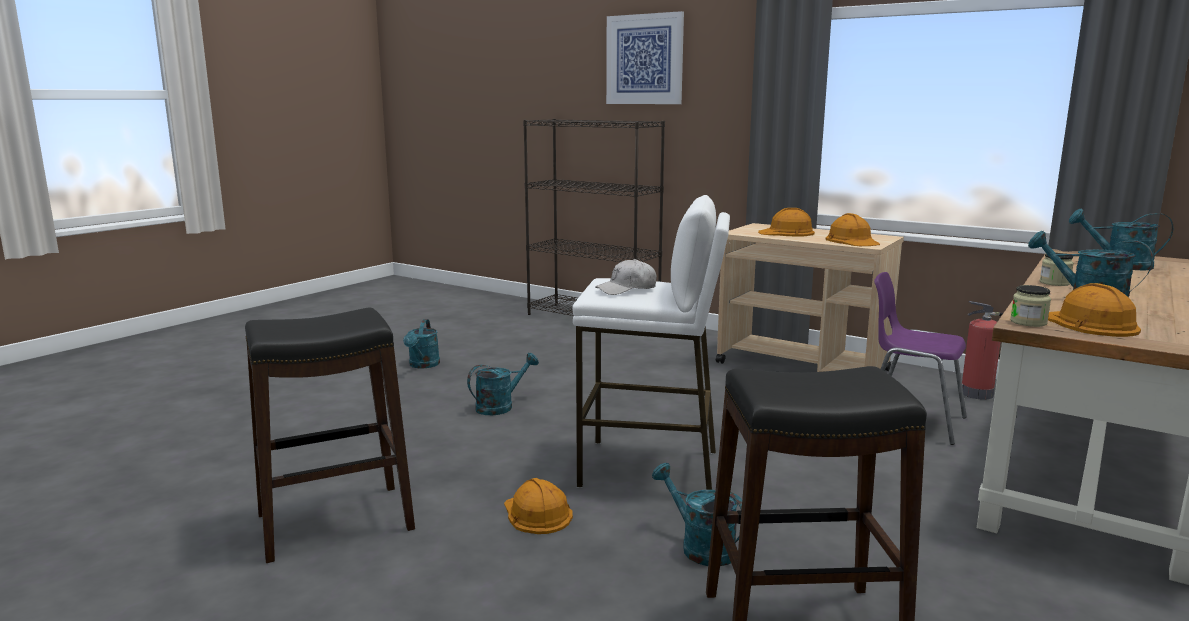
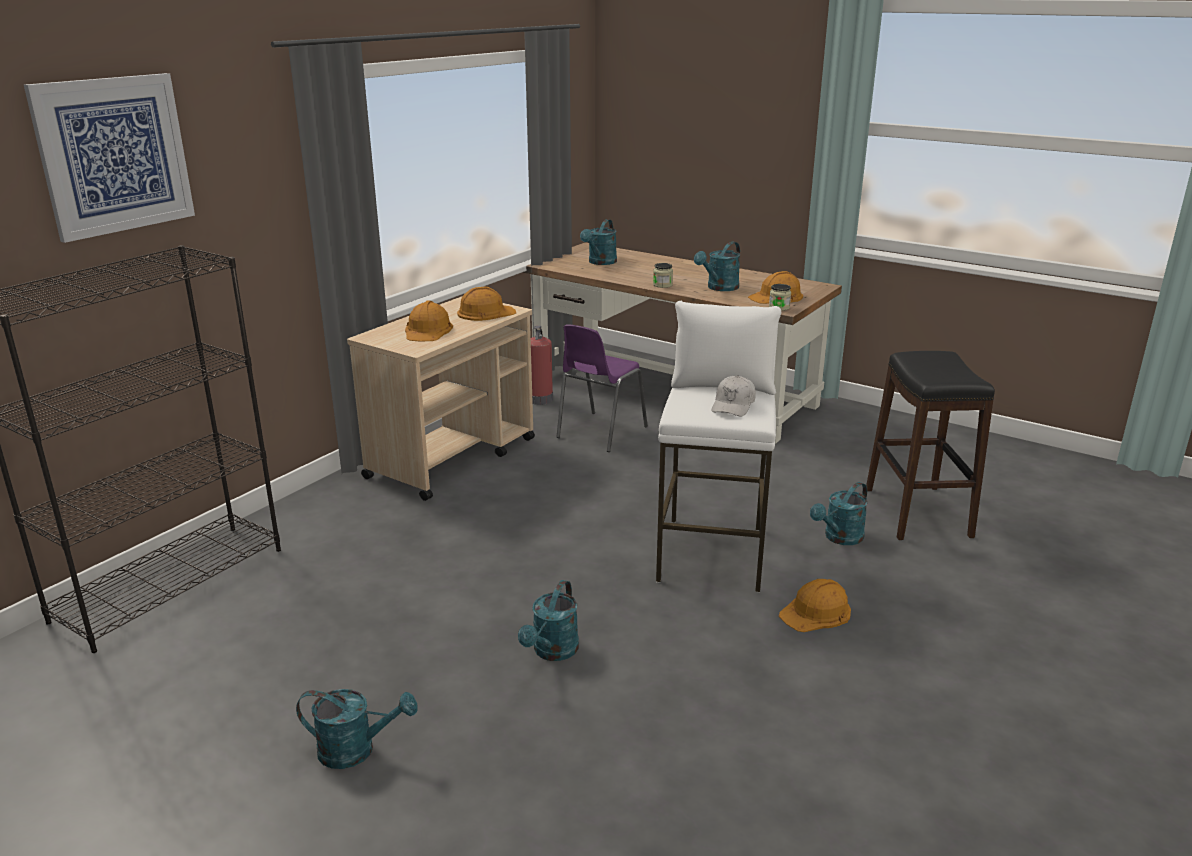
camera: 90 degrees left, 10 degrees up
(334, 522) = (879, 740): black stool -> none
(500, 406) = (552, 652): turquoise watering can -> turquoise watering can turned 120 degrees counterclockwise
(626, 289) = (733, 405): white cap -> white cap turned 45 degrees clockwise

